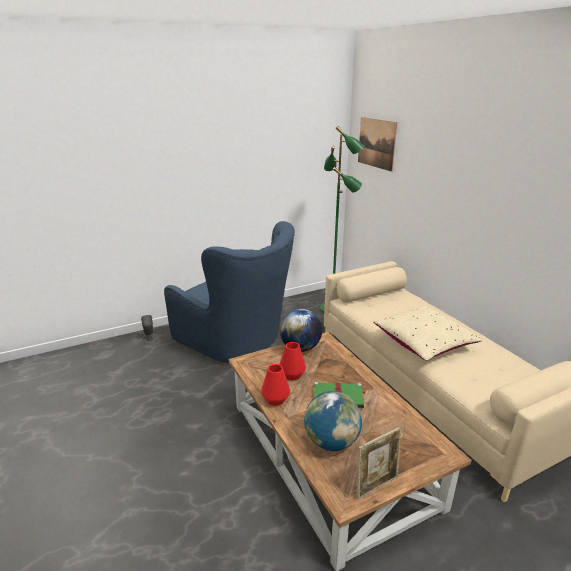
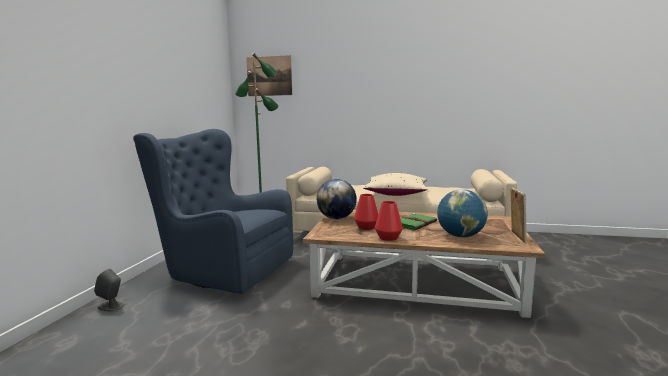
camera: 50 degrees left, 15 degrees down
(236, 342) = (221, 269): blue armchair -> blue armchair turned 150 degrees counterclockwise

